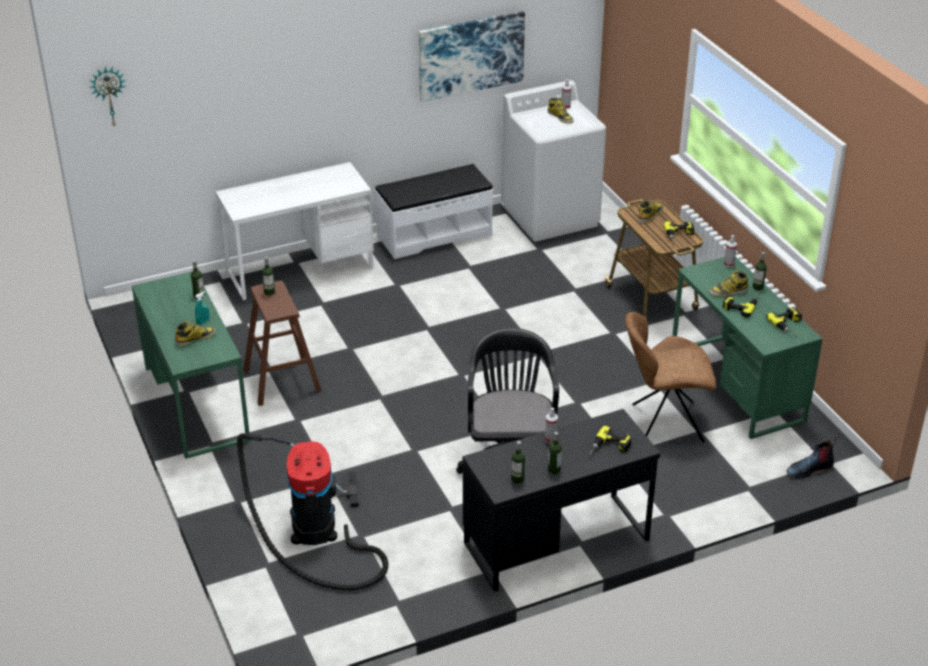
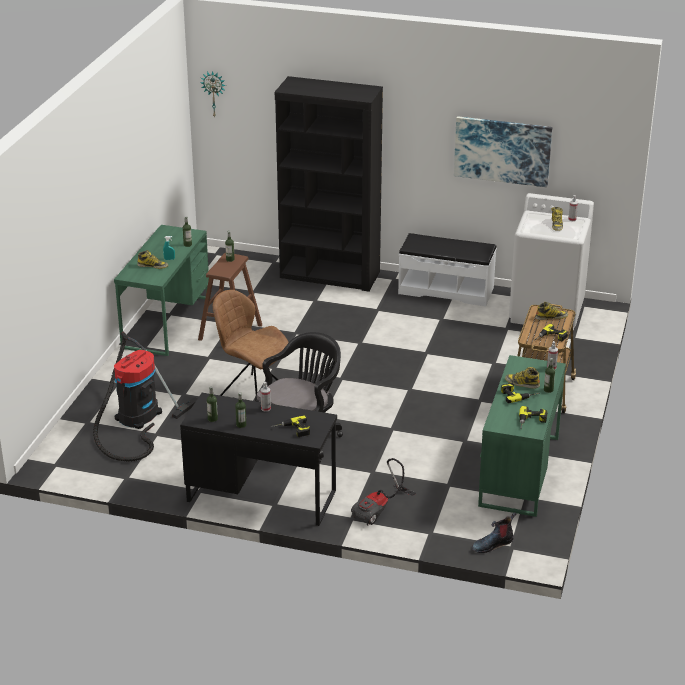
camera: 40 degrees right, 5 degrees down
(300, 269) = (330, 275): white desk -> black bookcase
(664, 423) = (432, 468): brown chair -> brown chair (252, 392)
(679, 491) = (380, 510): none -> vacuum cleaner
(810, 468) = (493, 544): boot -> boot turned 45 degrees counterclockwise

